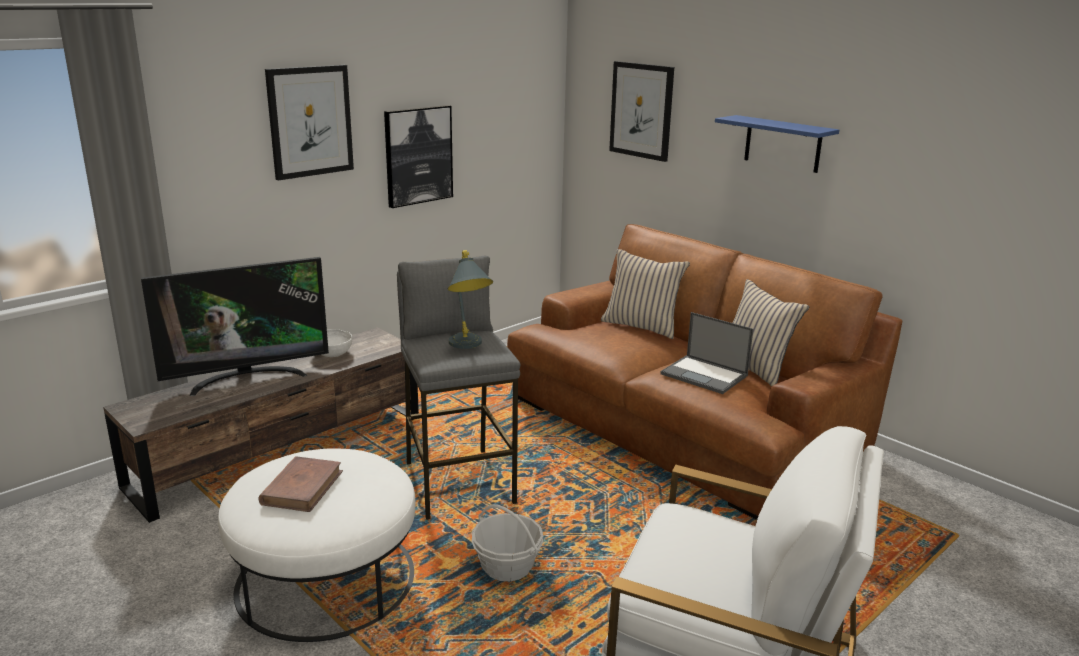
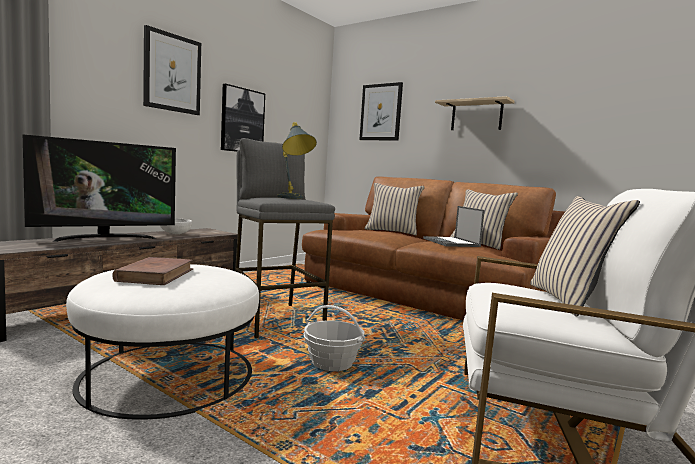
camera: 10 degrees left, 15 degrees down
(705, 375) = (451, 242): laptop -> laptop turned 45 degrees clockwise
(745, 554) = (569, 300): none -> beige pillow
(782, 144) = (476, 116): blue shelf -> beige shelf

